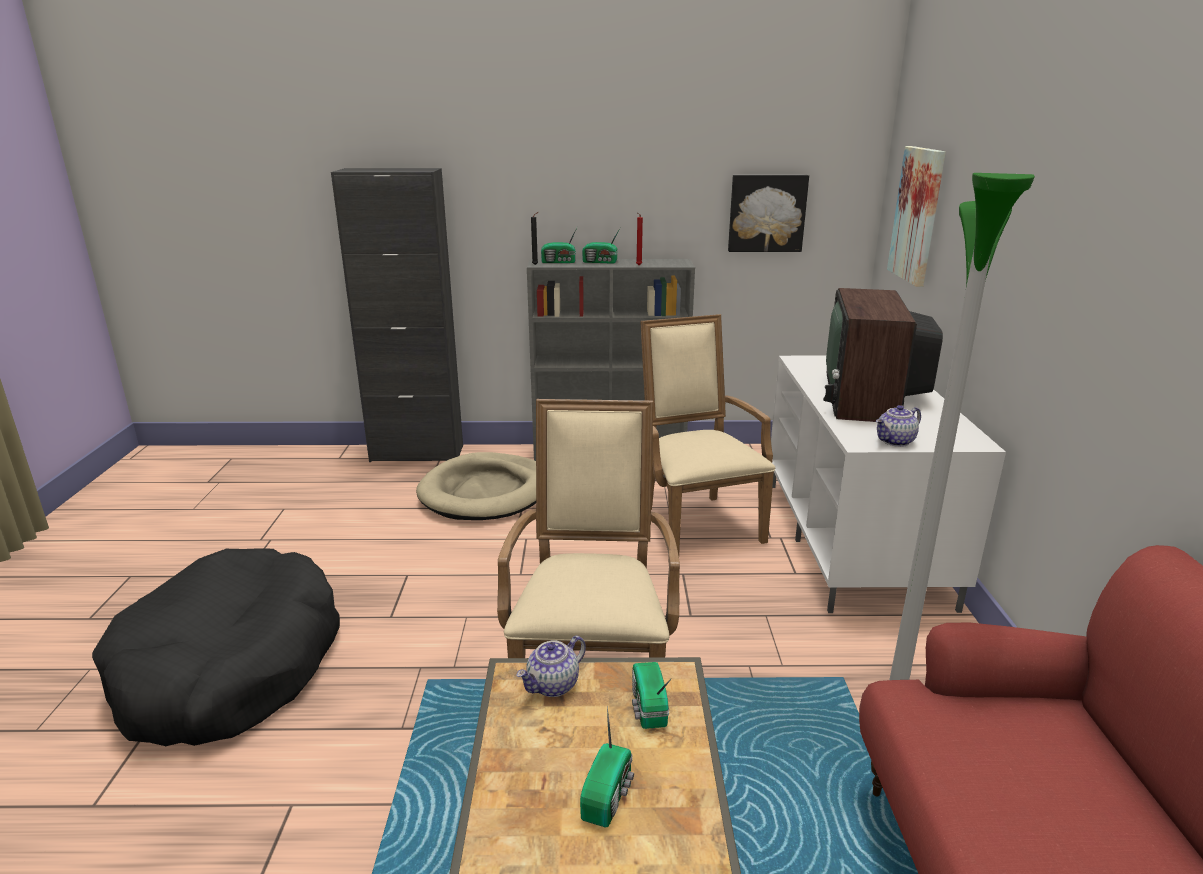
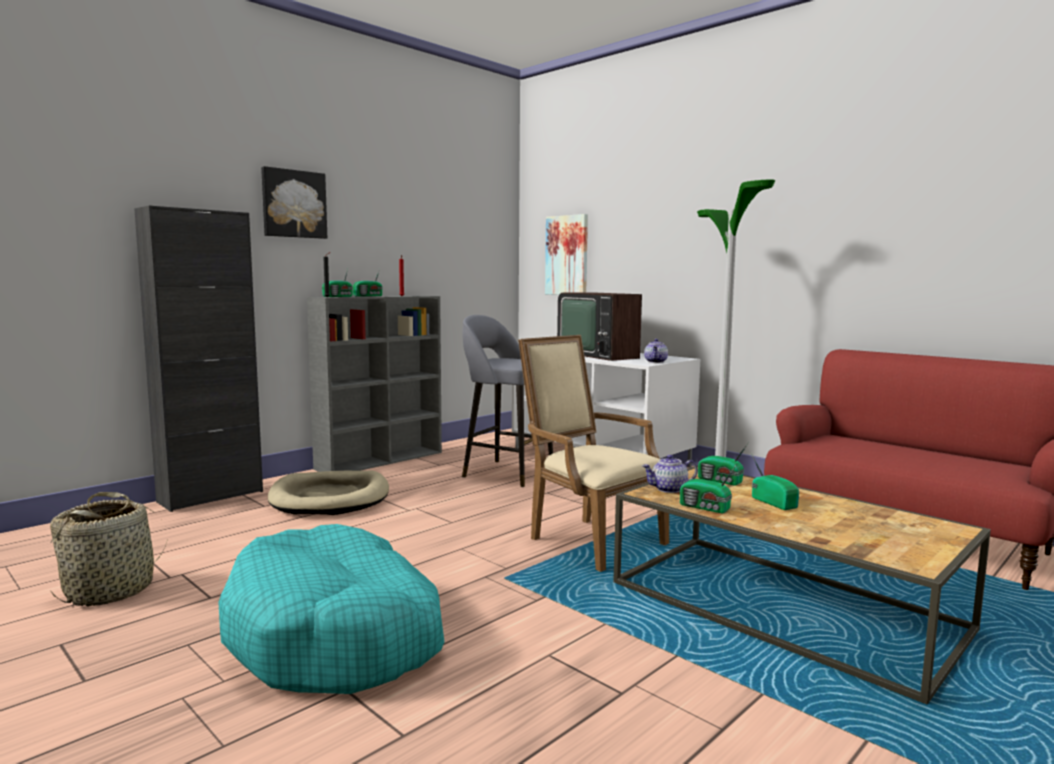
camera: 45 degrees left, 15 degrees down
(219, 536) = (110, 590): none -> basket
(231, 667) = (336, 635): black dog bed -> turquoise dog bed
(510, 747) = (705, 508): none -> radio
(553, 685) = (669, 489): teapot -> teapot turned 75 degrees clockwise
(695, 521) = (506, 473): beige armchair -> grey stool
(766, 213) = (461, 262): picture -> picture (293, 204)

